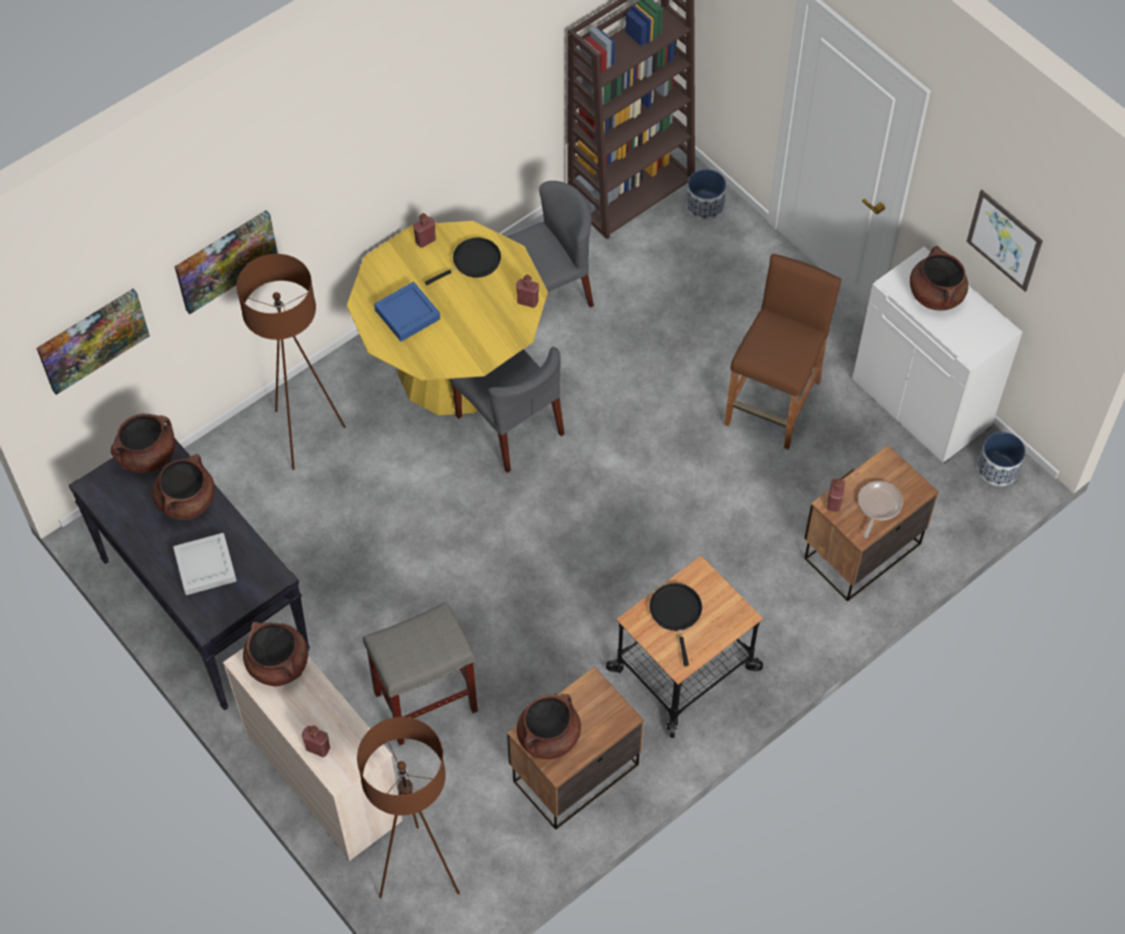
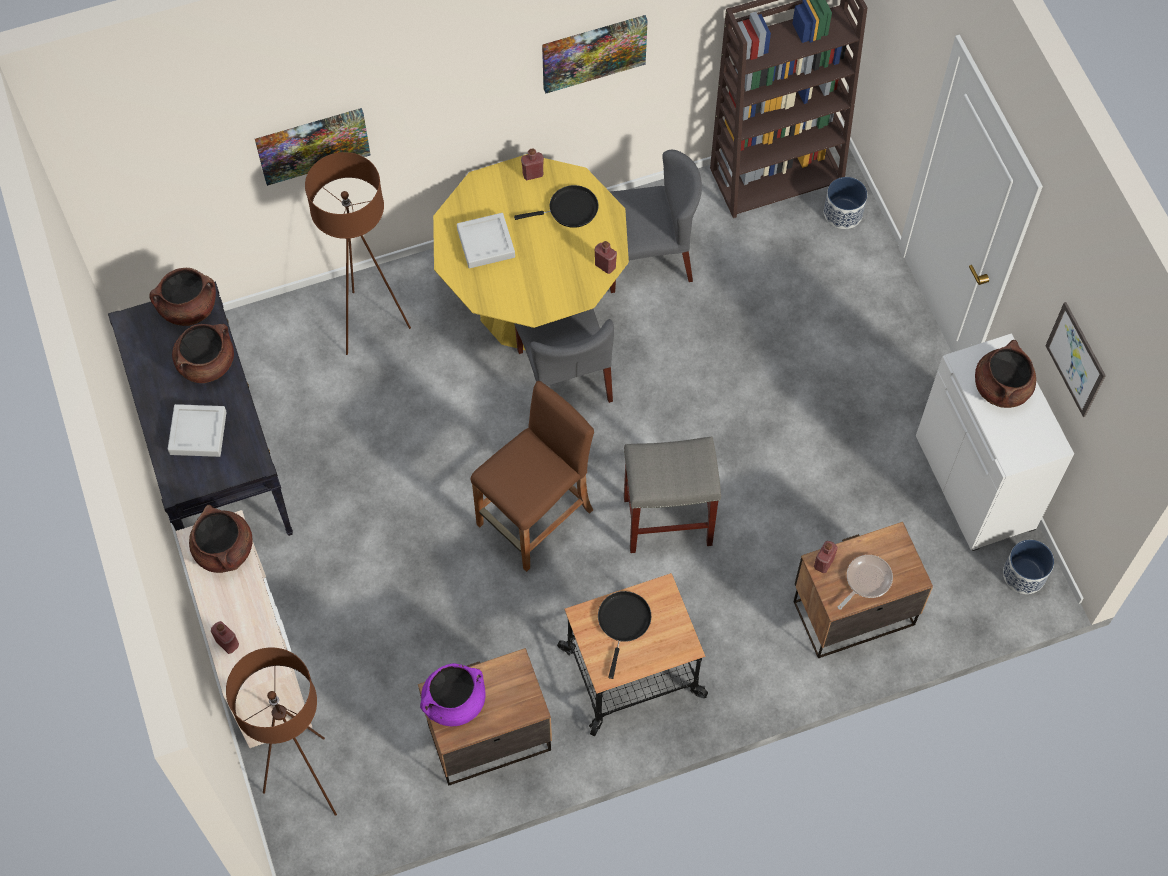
camera: 20 degrees right, 5 degrees up
(92, 339) = (159, 186): picture -> picture (593, 52)
(407, 314) = (486, 243): blue tray -> grey tray
(424, 703) = (377, 621): grey stool -> grey stool (666, 522)
(548, 737) = (454, 702): brown cooking pot -> purple cooking pot
(773, 403) = (828, 435): brown stool -> brown stool (535, 518)

